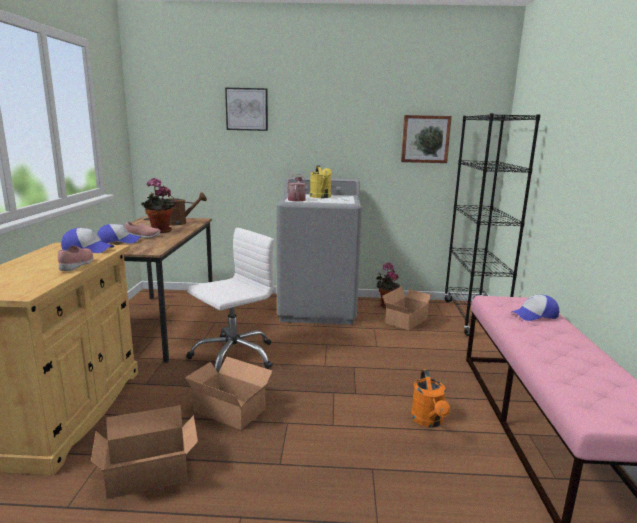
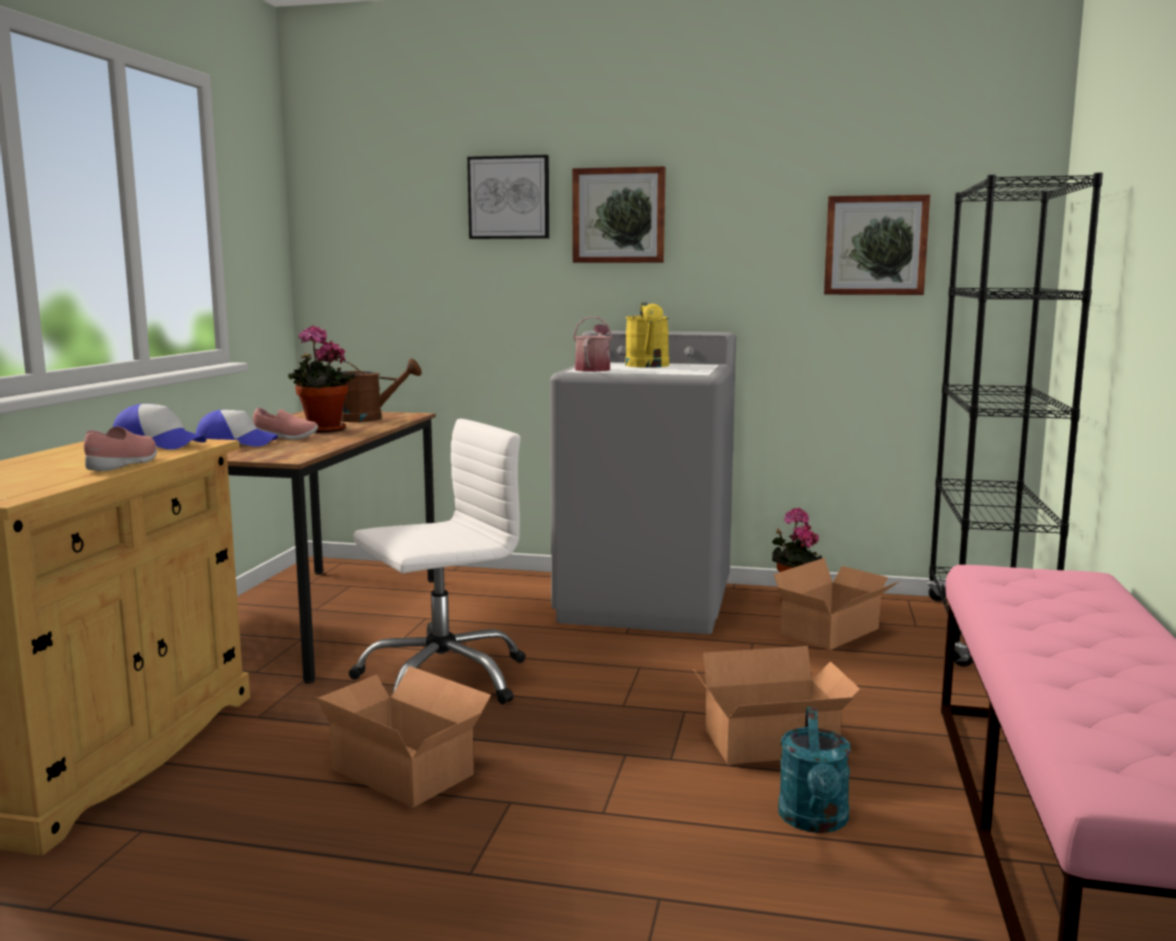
camera: 10 degrees right, 5 degrees down
(150, 475) = (213, 870): cardboard box -> cardboard box (775, 744)
(303, 120) = (619, 215): none -> picture
(429, 421) = (814, 821): orange watering can -> turquoise watering can
(535, 315) = (1075, 602): cap -> none

